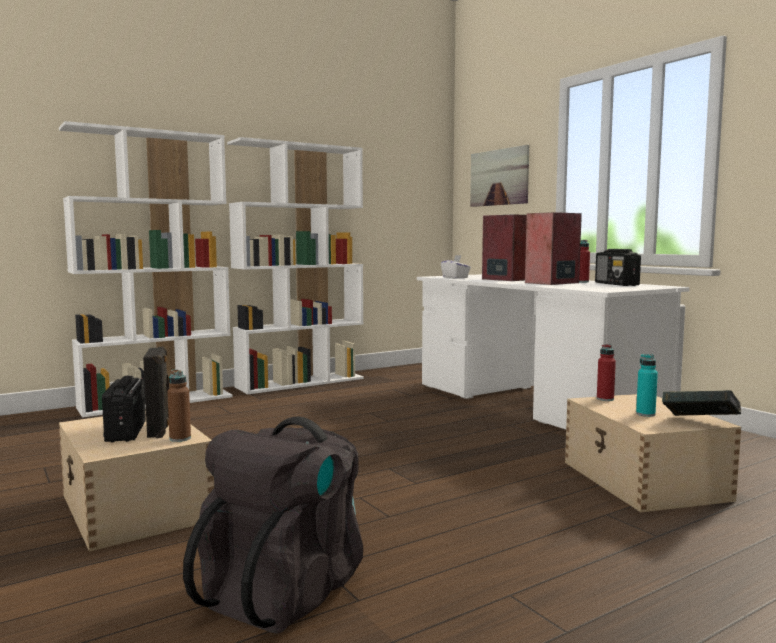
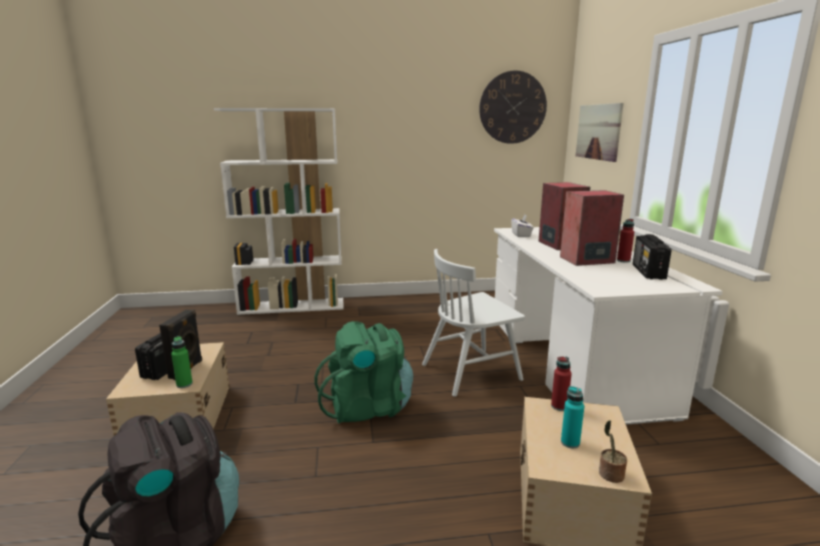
camera: 25 degrees right, 10 degrees up
(180, 438) = (184, 384): brown bottle -> green bottle
(301, 382) = (405, 300): white bookcase -> none
(374, 461) = (368, 407): none -> green backpack
(401, 154) = (512, 107): none -> wall clock
(449, 422) = (471, 372): none -> white chair
(700, 423) = (609, 474): book -> potted plant

